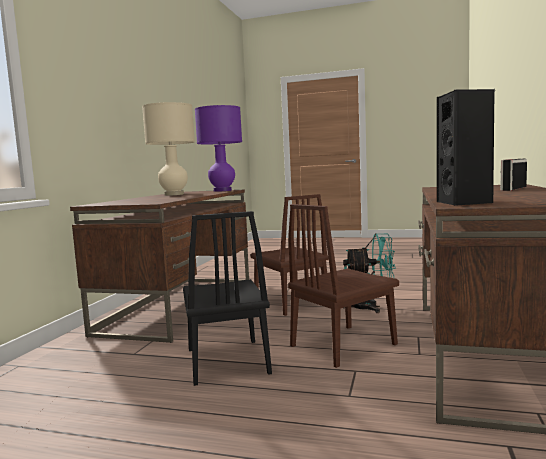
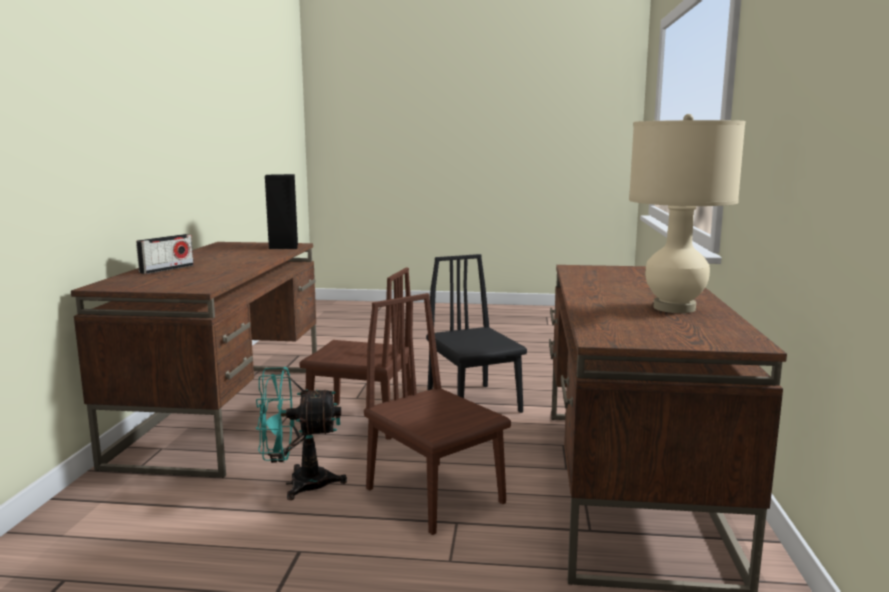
camera: 170 degrees right, 5 degrees up
(222, 190) = (616, 332): purple table lamp -> none
(343, 345) = (360, 420): brown chair -> brown chair turned 60 degrees clockwise

